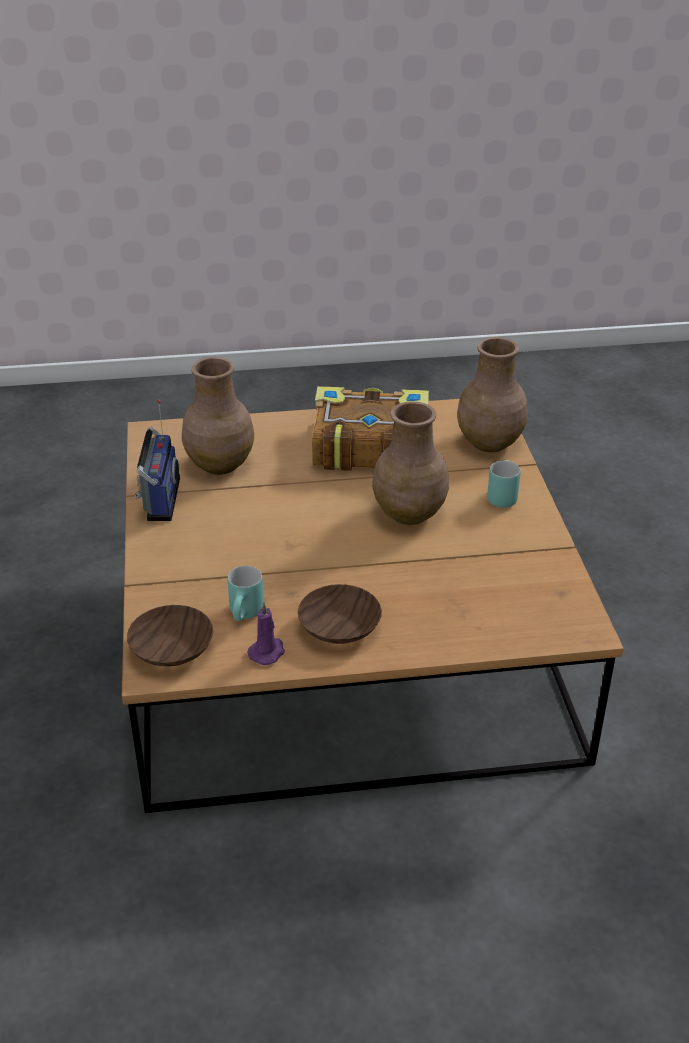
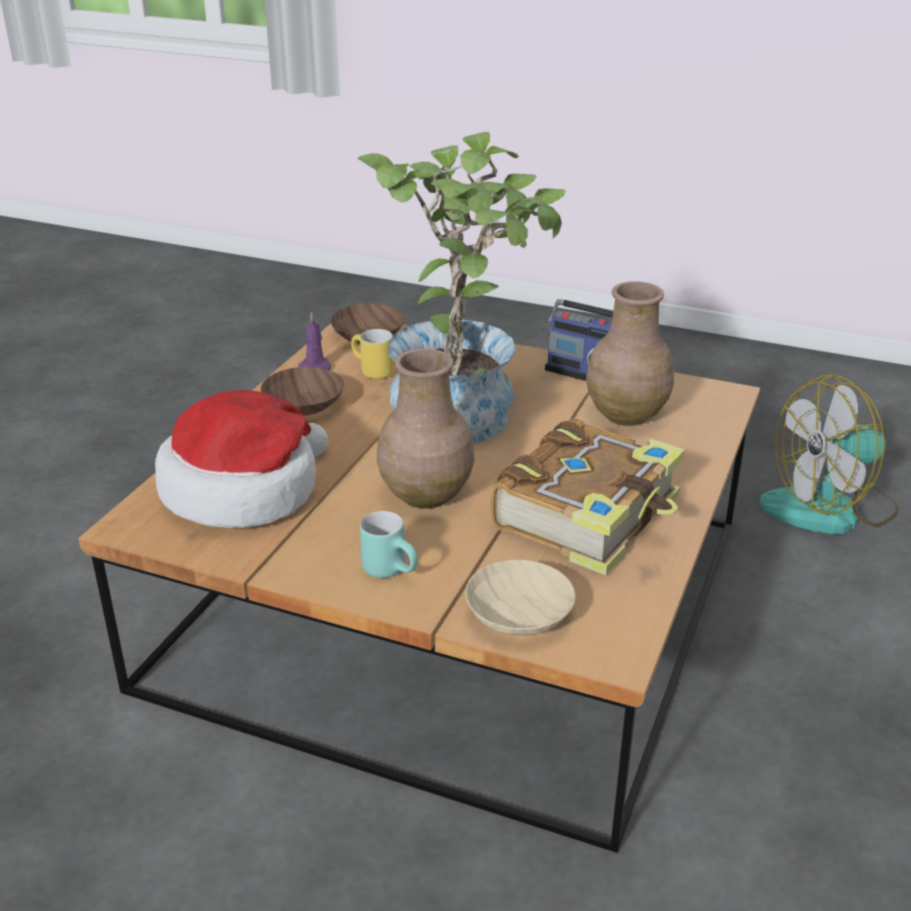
camera: 120 degrees right, 5 degrees down
(88, 498) = (830, 508): none -> fan
(247, 615) = (370, 371): turquoise mug -> yellow mug
(273, 538) = (464, 409): none -> potted plant
(487, 597) = (244, 489): none -> hat
(489, 443) = (517, 614): brown vase -> beige bowl

